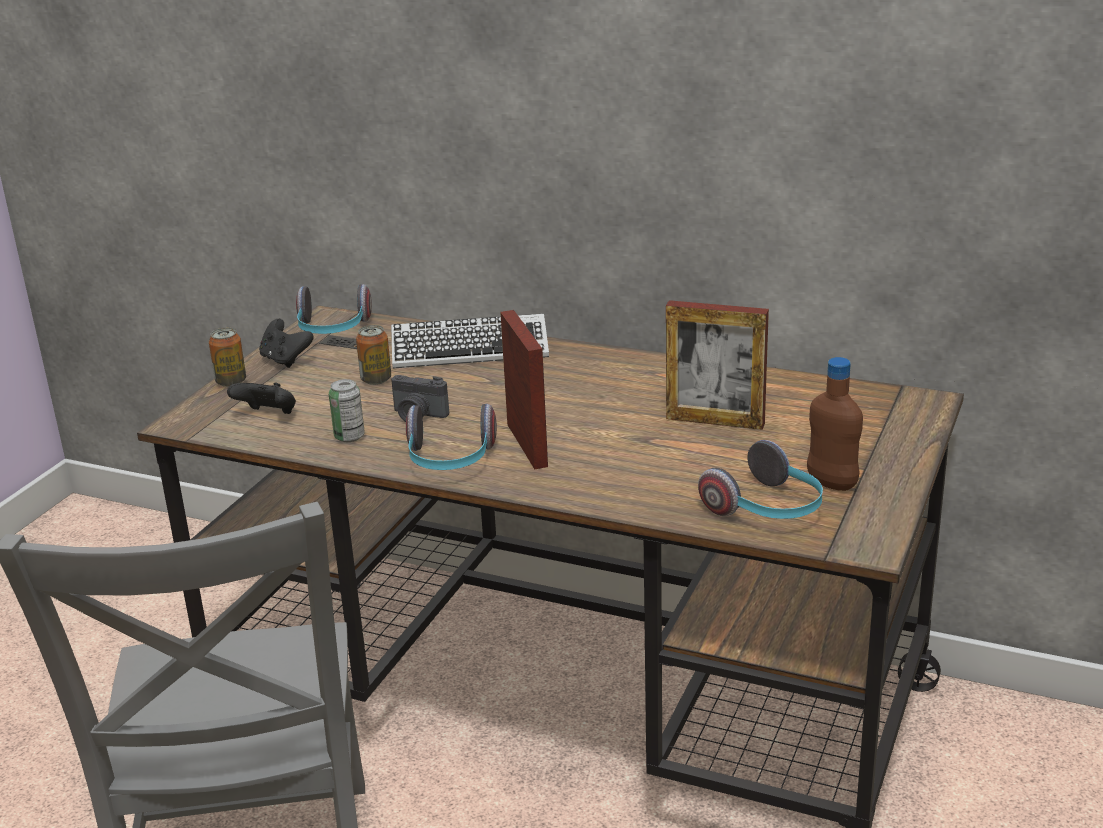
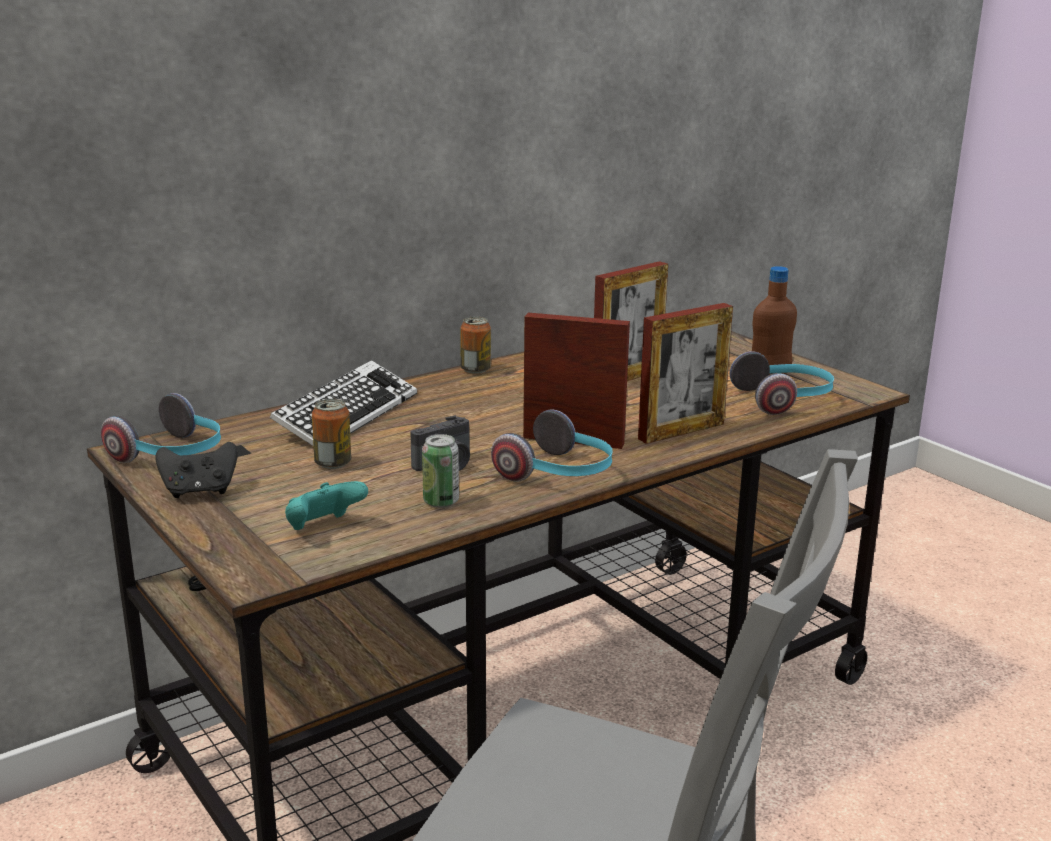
camera: 60 degrees left, 5 degrees down
(231, 382) = (198, 528): can -> can (475, 370)
(268, 415) = (323, 528): black game controller -> turquoise game controller
(610, 482) = (681, 431): none -> picture frame

